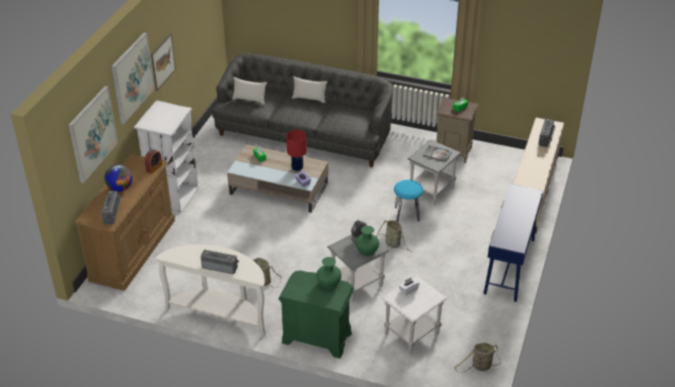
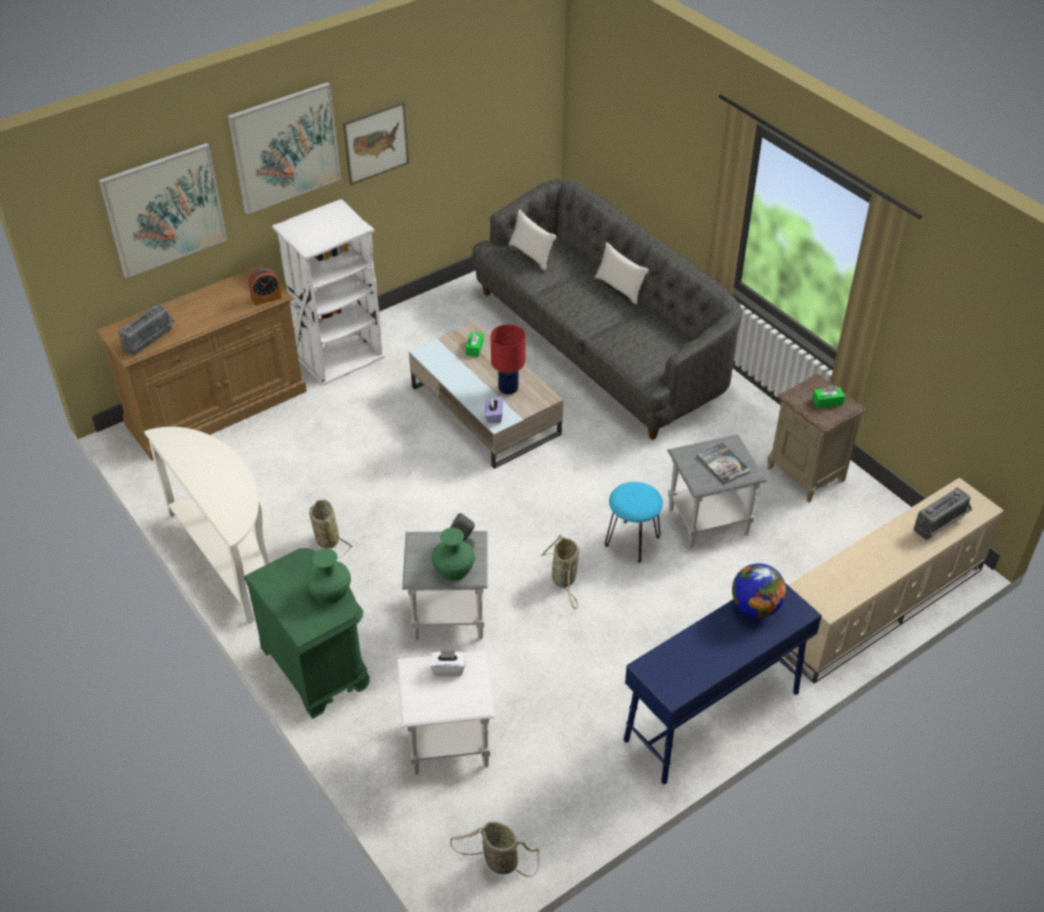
camera: 35 degrees right, 5 degrees up
(120, 188) = (195, 309): globe -> globe (755, 607)
(220, 266) = (207, 487): radio -> none

